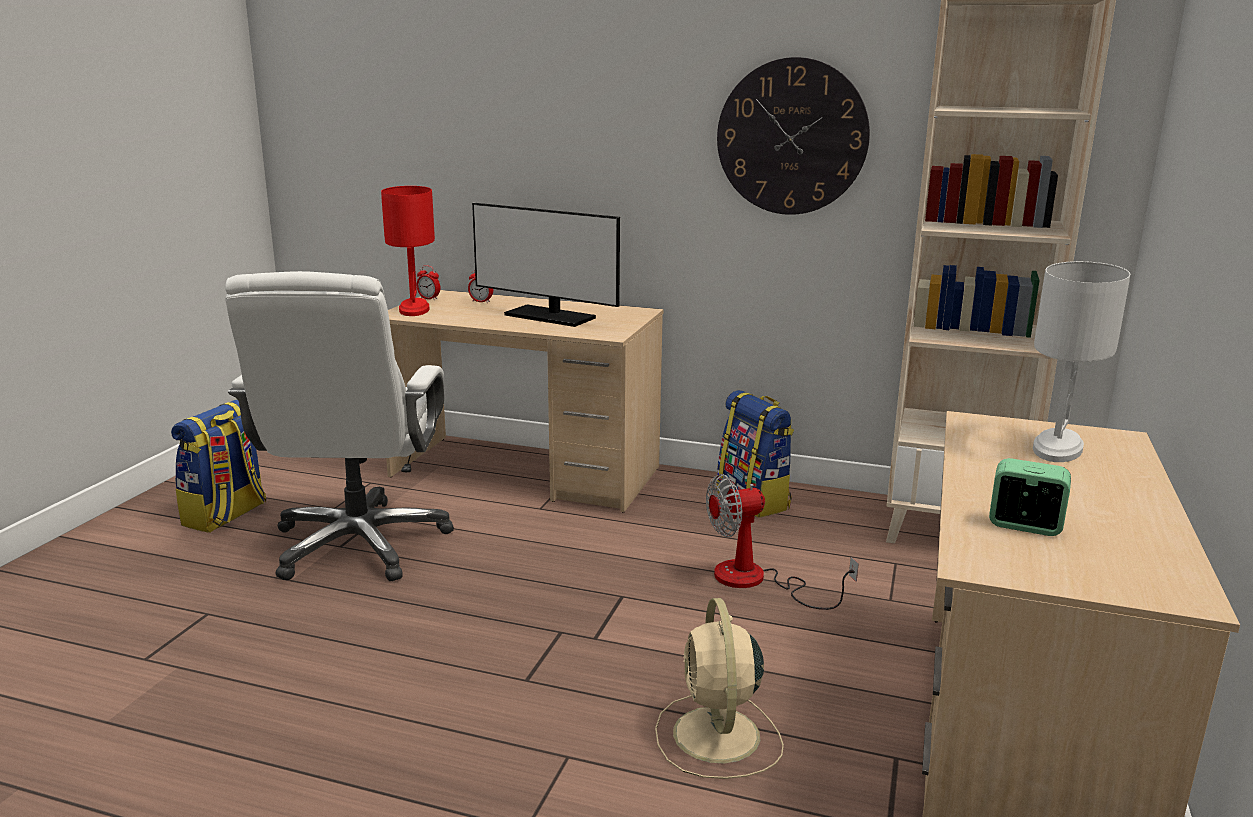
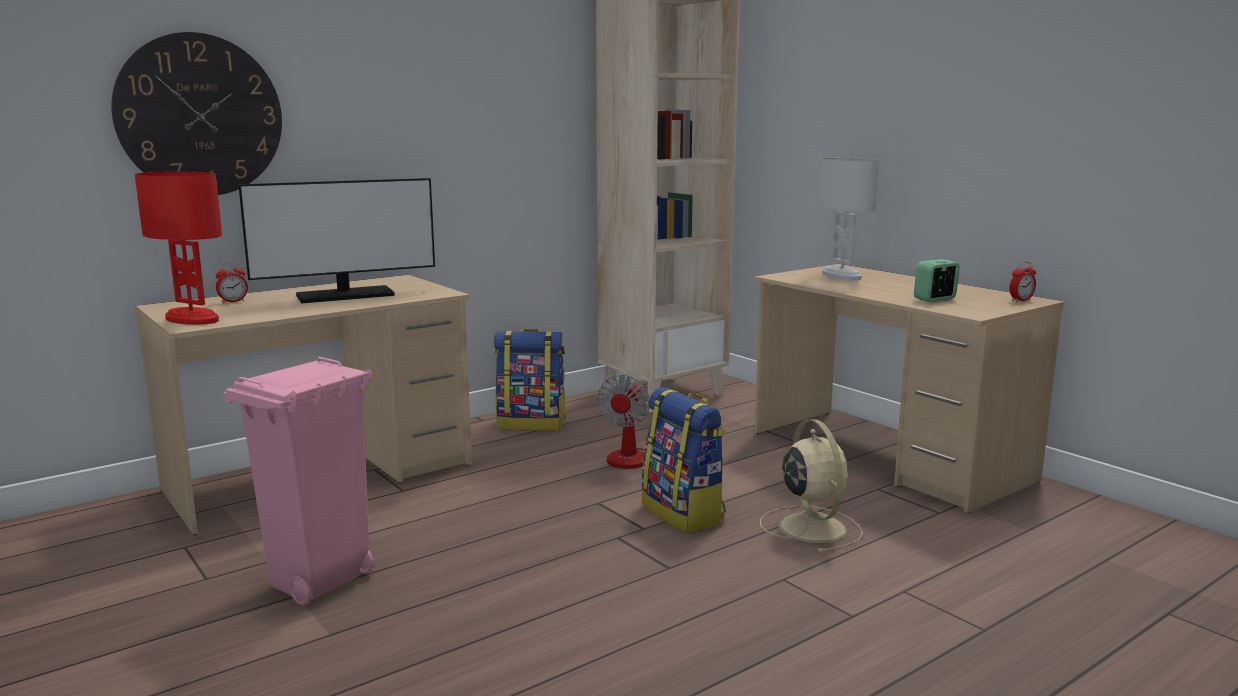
camera: 55 degrees left, 5 degrees down
(226, 516) = (86, 646): backpack -> backpack (684, 513)
(359, 544) = (318, 582): white office chair -> pink trash can
(429, 299) = (166, 311): alarm clock -> alarm clock (1021, 300)
(717, 737) = (810, 527): beige fan -> beige fan turned 135 degrees counterclockwise
(792, 137) = (499, 103): wall clock -> wall clock (200, 115)

